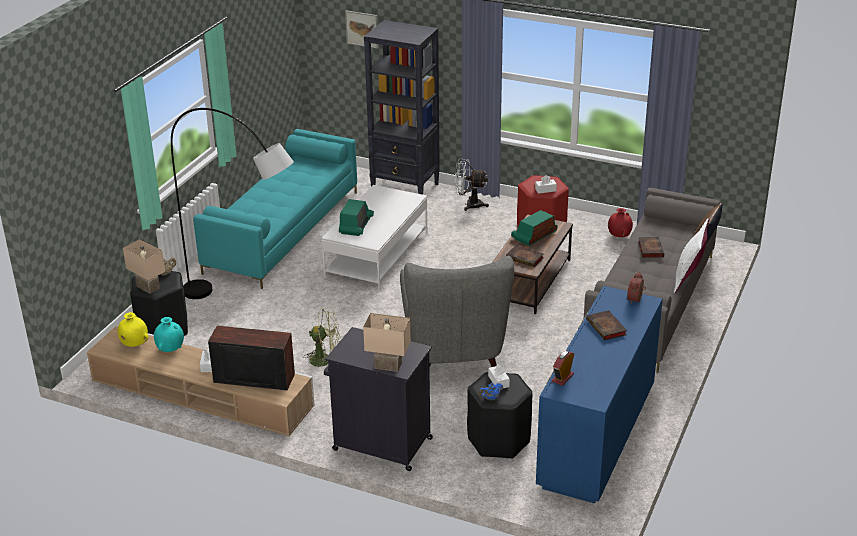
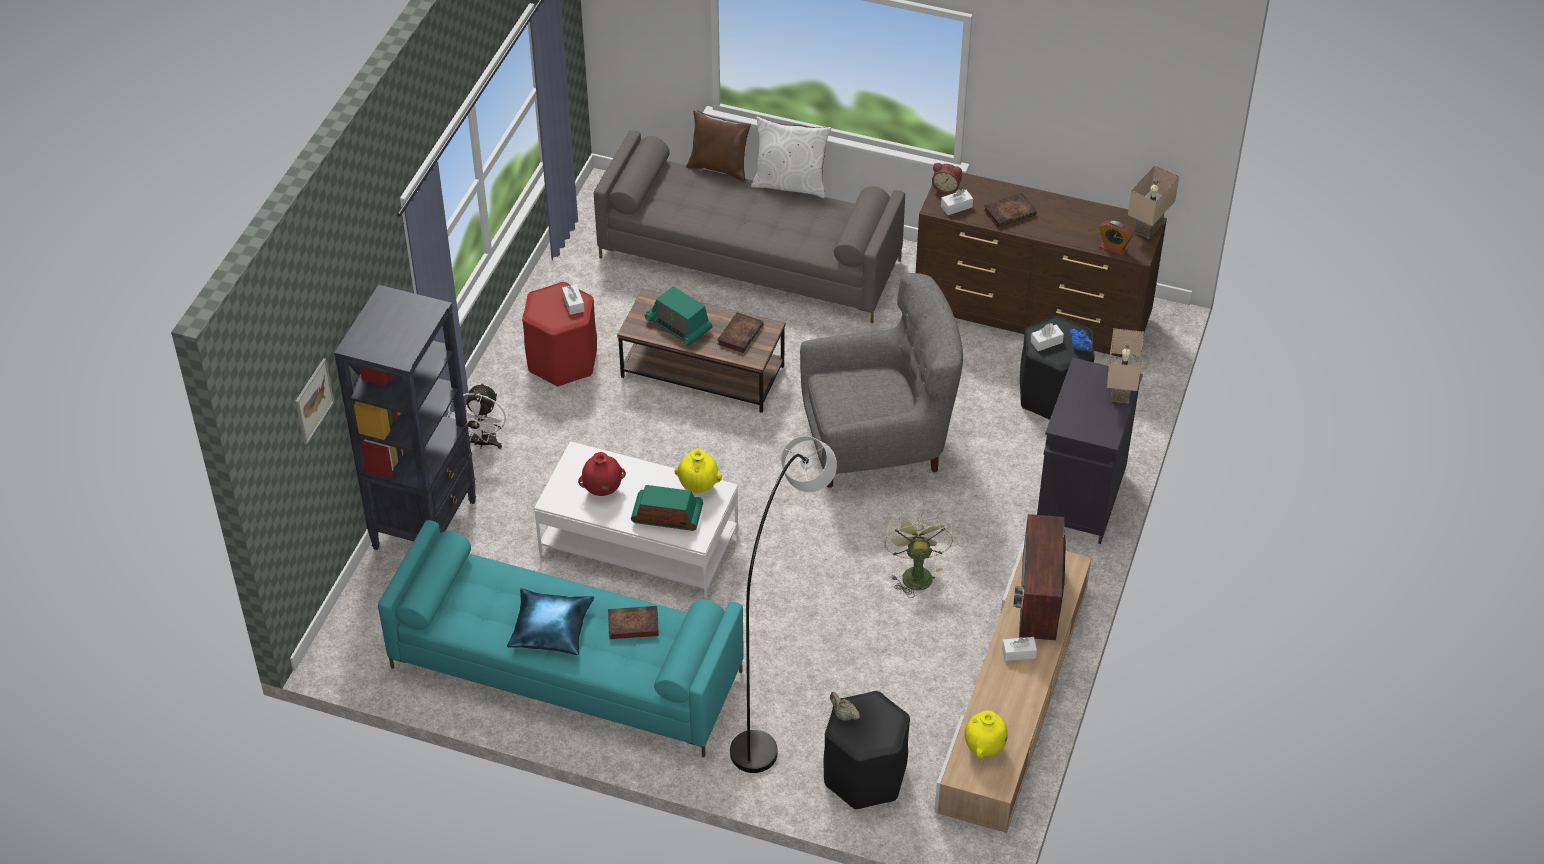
camera: 95 degrees left, 15 degrees up
(149, 287) = (883, 728): beige table lamp -> beige table lamp (1147, 227)
(170, 349) = (989, 702): turquoise vase -> none
(276, 188) = (550, 628): none -> blue pillow
(378, 236) = (698, 487): none -> yellow vase
(596, 438) = (1033, 315): blue dresser -> brown dresser
(612, 302) = (956, 207): none -> white tissue box
(619, 236) = (580, 282): red vase -> red vase (602, 490)
(650, 249) = (721, 212): book -> book (632, 625)

